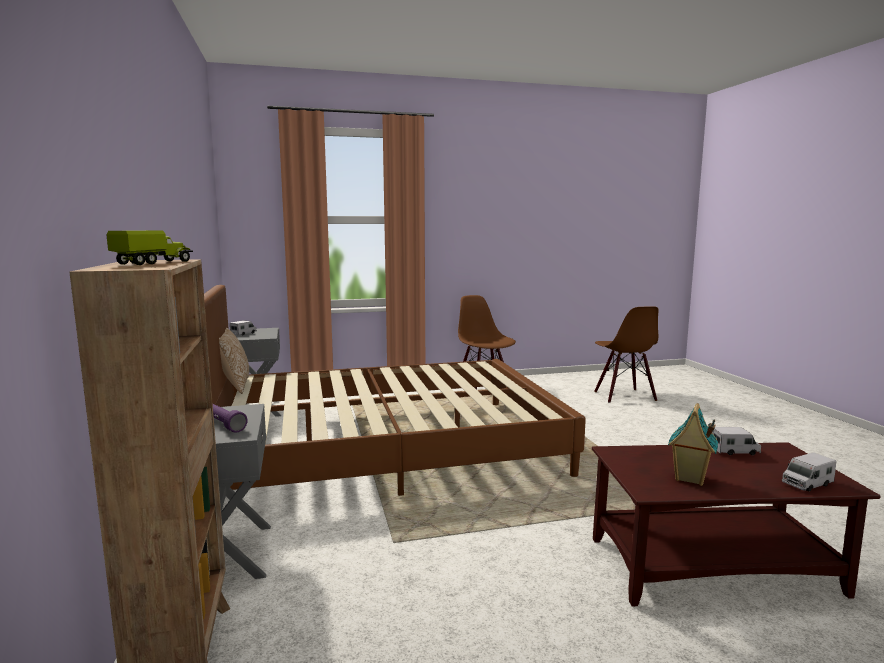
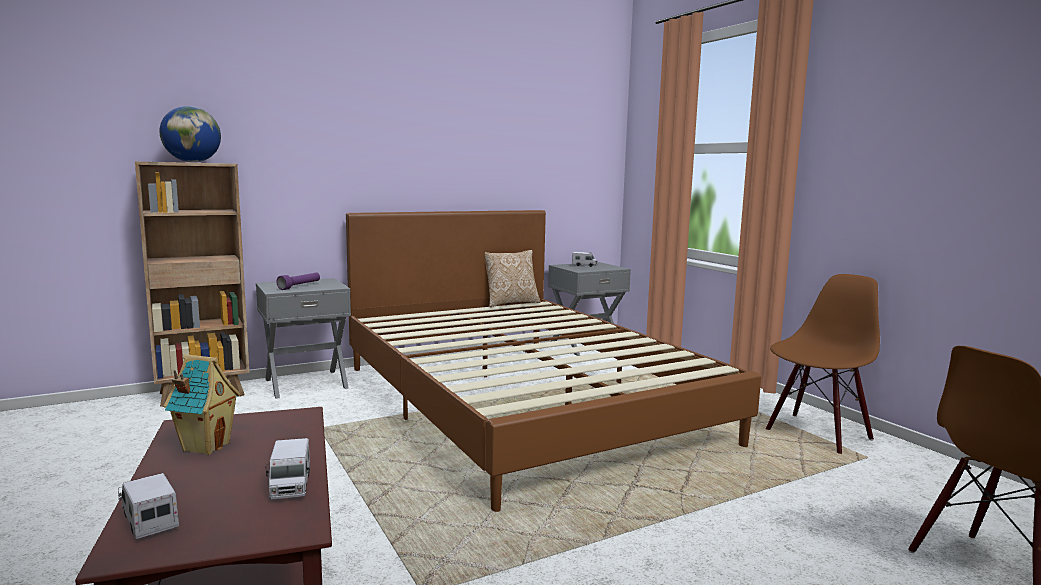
camera: 75 degrees right, 0 degrees up
(154, 263) = (192, 162): toy truck -> globe

